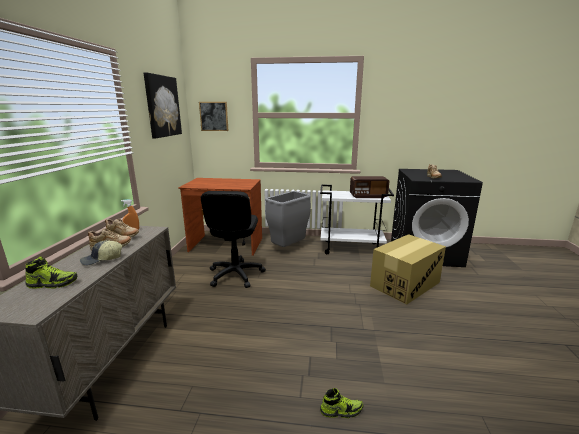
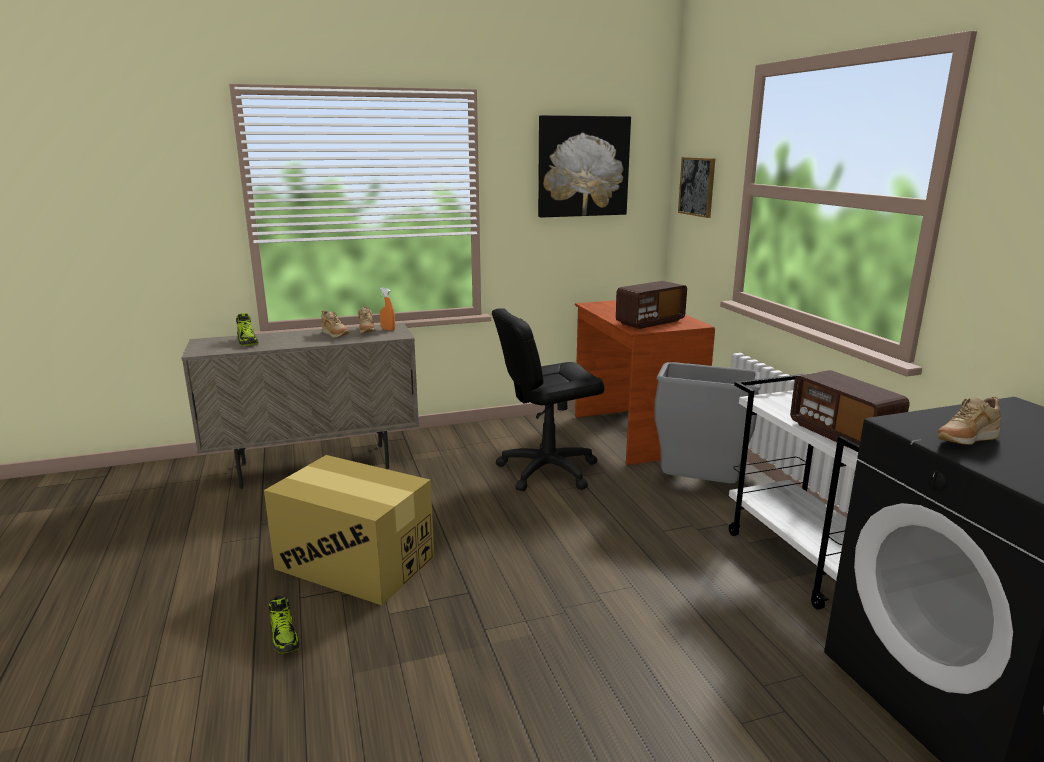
camera: 65 degrees right, 0 degrees up
(102, 260) = (303, 341): cap -> none
(237, 184) = (650, 322): none -> radio
(405, 284) = (714, 670): cardboard box -> cardboard box (355, 563)

